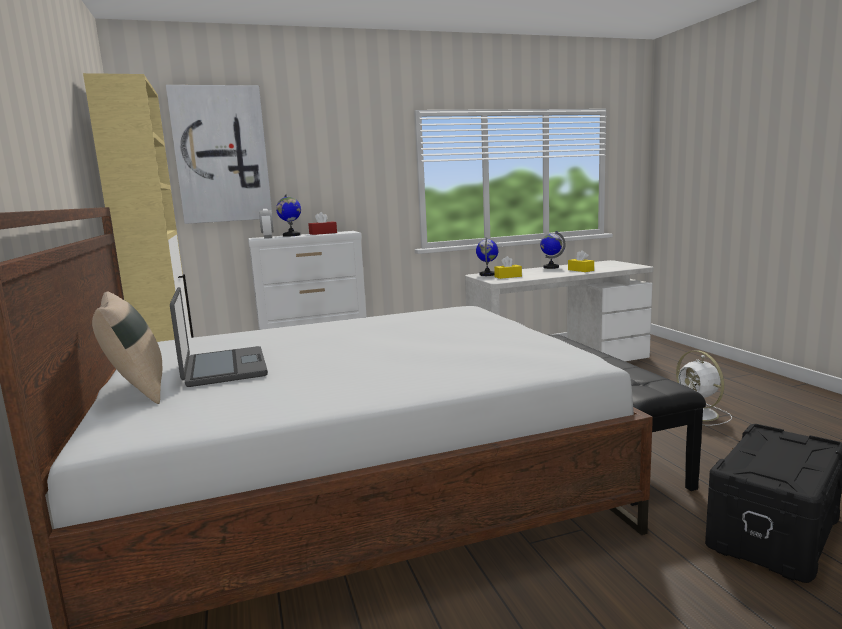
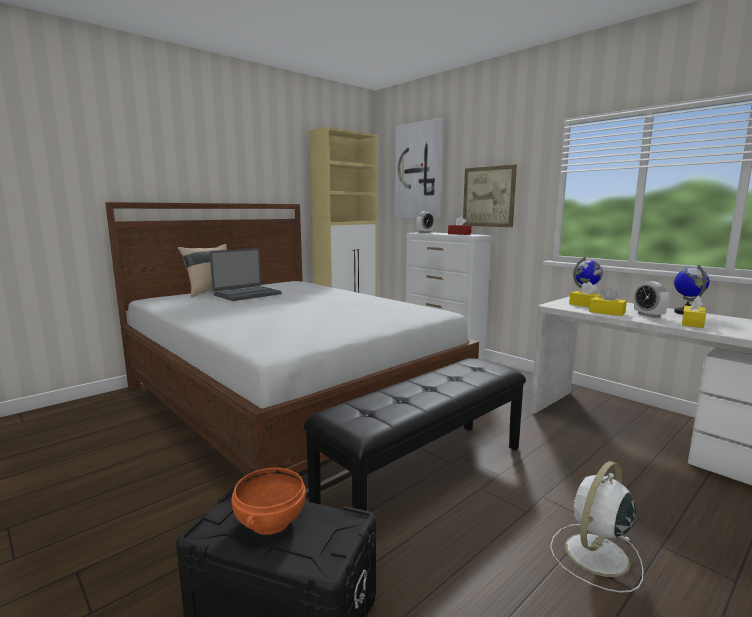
camera: 65 degrees right, 0 degrees up
(291, 235) = (440, 233): globe -> none
(339, 187) = (488, 196): none -> picture
(536, 276) = (606, 312): none -> yellow tissue box
(552, 272) = (648, 315): none -> alarm clock
(771, 461) = (269, 521): none -> orange bowl

